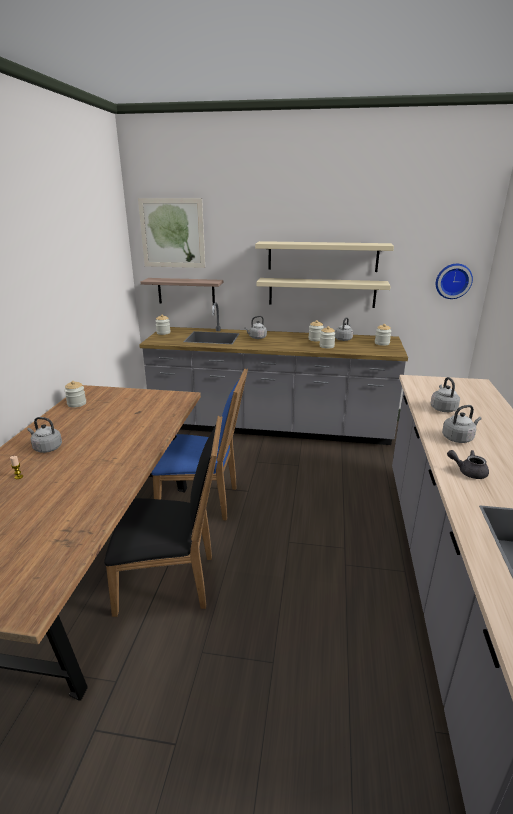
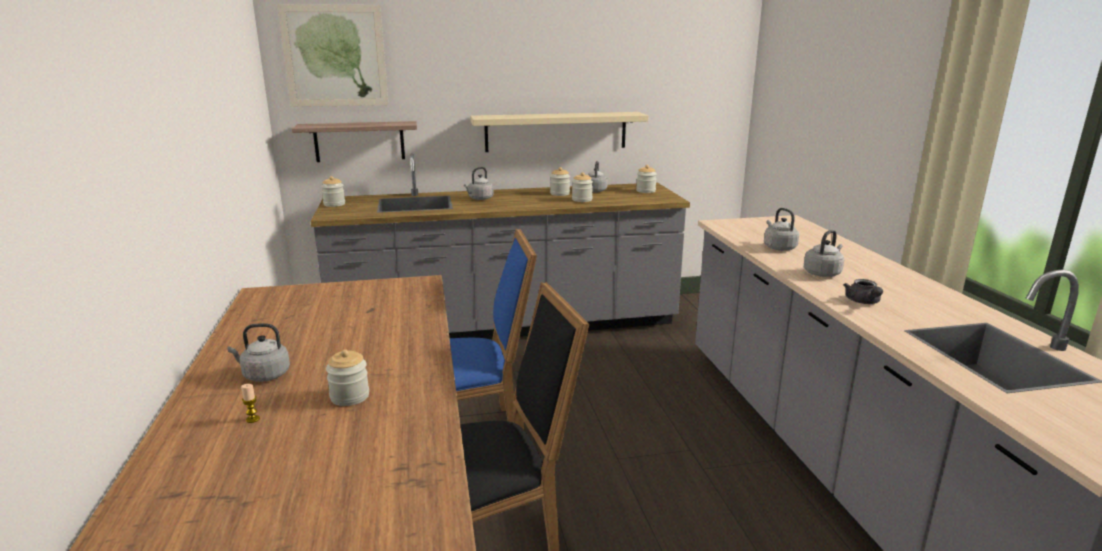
camera: 20 degrees left, 5 degrees down
(77, 404) = (259, 312): jar -> jar (350, 396)
(322, 256) = (554, 83): beige shelf -> none
(453, 281) = (713, 107): wall clock -> none
(468, 472) = (863, 302): grey teapot -> grey teapot turned 90 degrees counterclockwise

